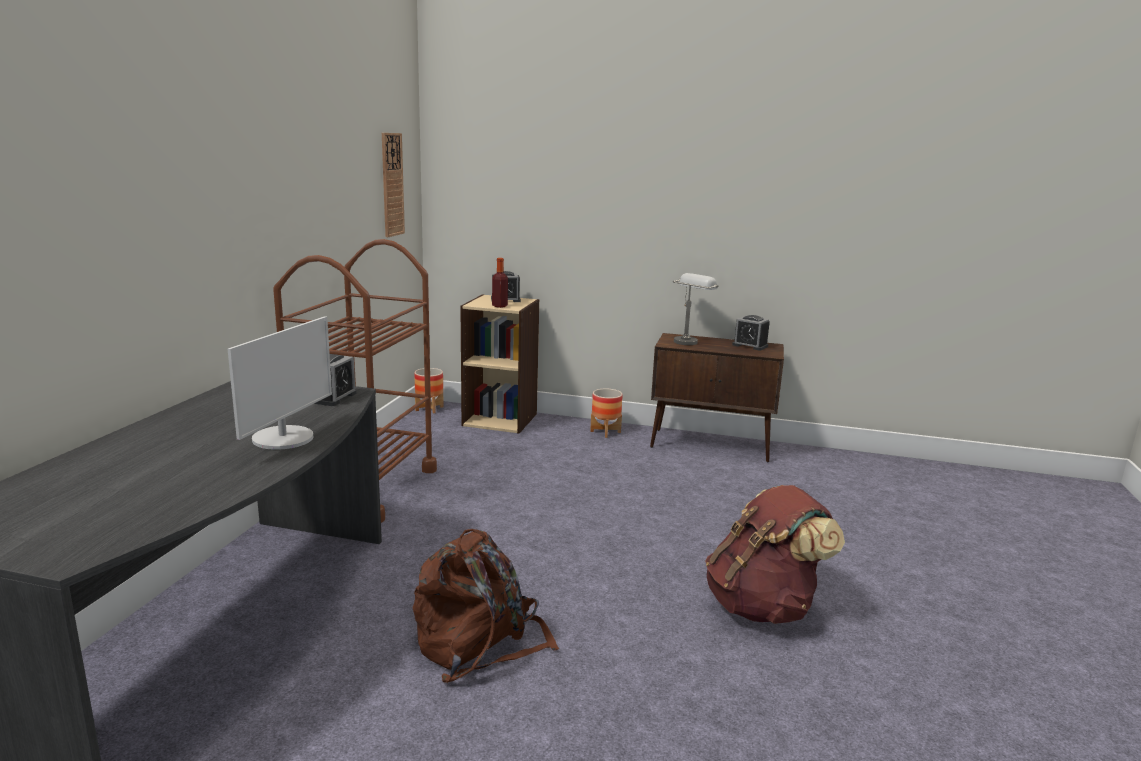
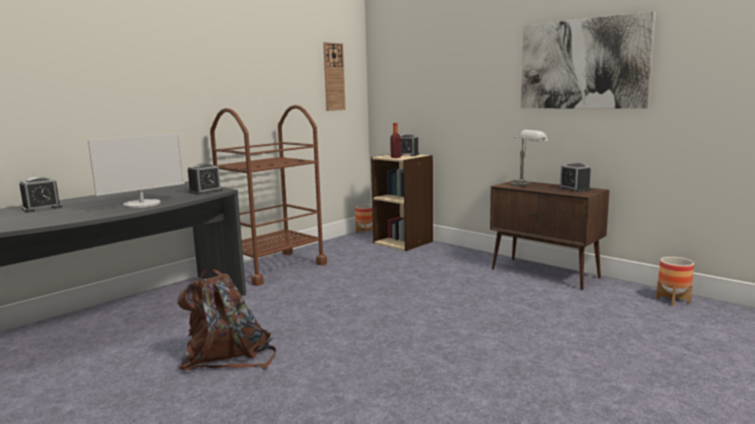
camera: 30 degrees right, 5 degrees down
(101, 470) = (42, 208): none -> alarm clock
(605, 432) = (469, 256): planter -> planter (673, 300)
(755, 197) = (582, 64): none -> picture
(763, 606) = (446, 378): brown backpack -> none

